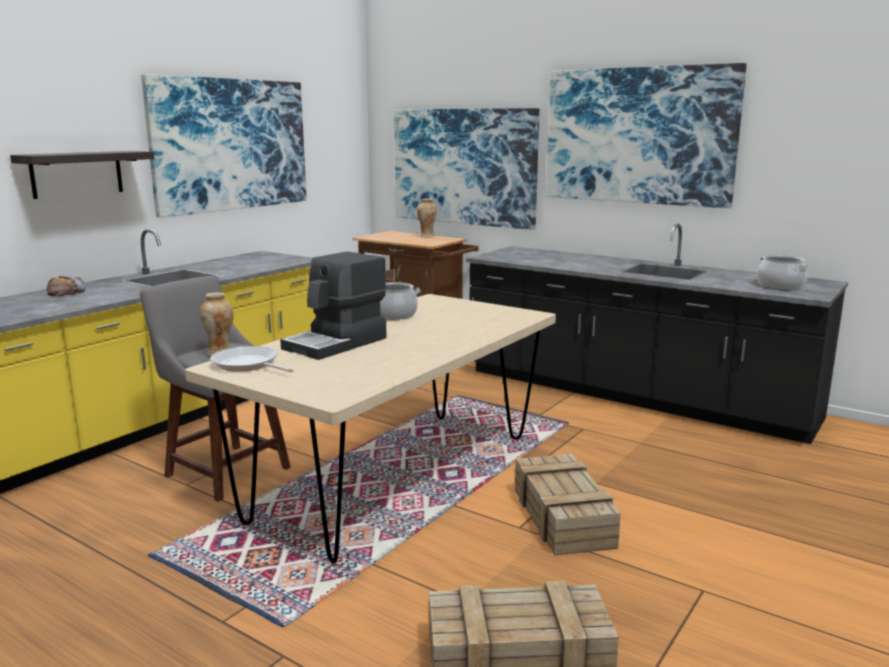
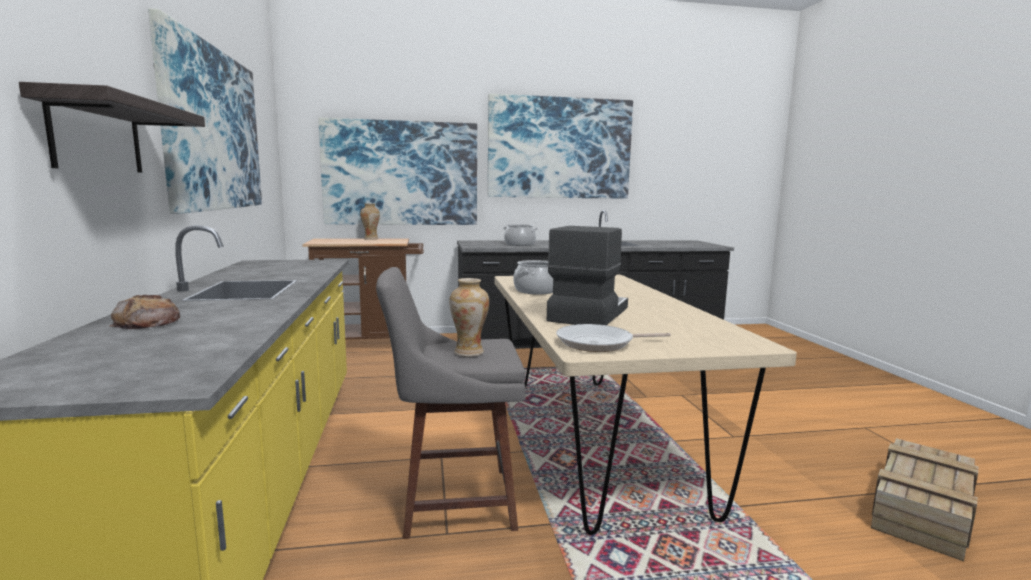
camera: 45 degrees left, 5 degrees down
(337, 343) = (587, 314): coffee machine -> coffee machine turned 150 degrees counterclockwise
(564, 518) = (735, 420): crate -> none
(779, 286) = (685, 244): cooking pot -> cooking pot (519, 244)

